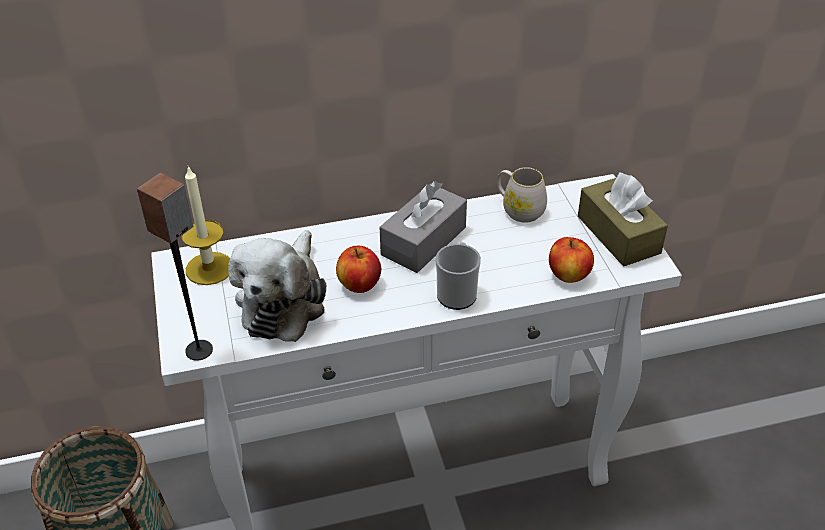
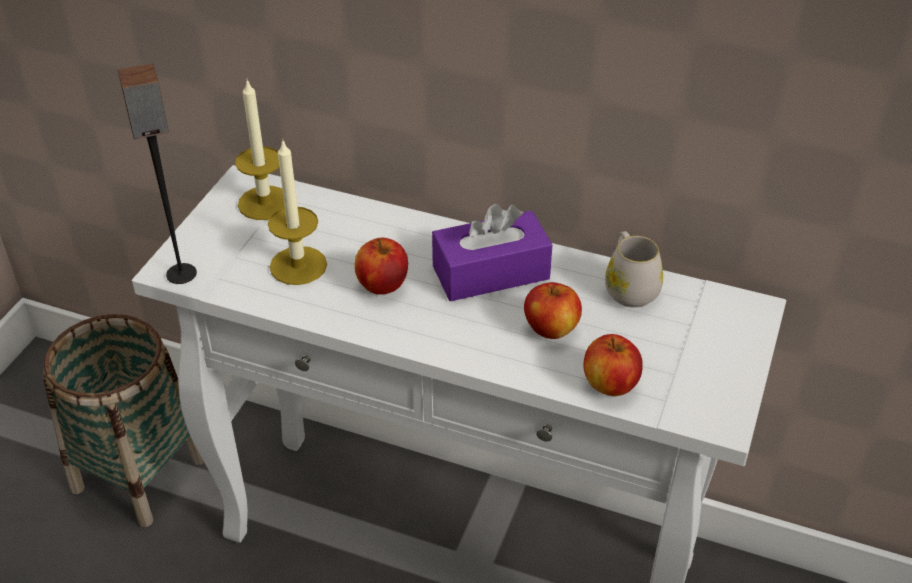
camera: 35 degrees right, 0 degrees up
(284, 300) = (298, 265): plush toy -> candle
(423, 241) = (490, 272): grey tissue box -> purple tissue box
(457, 292) = (470, 341): mug -> none
(499, 259) = (551, 329): none -> apple
(618, 234) = (717, 369): brown tissue box -> none

